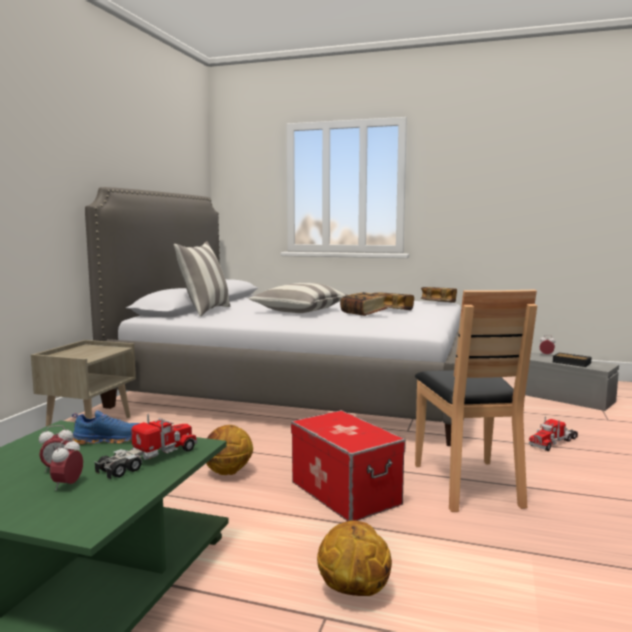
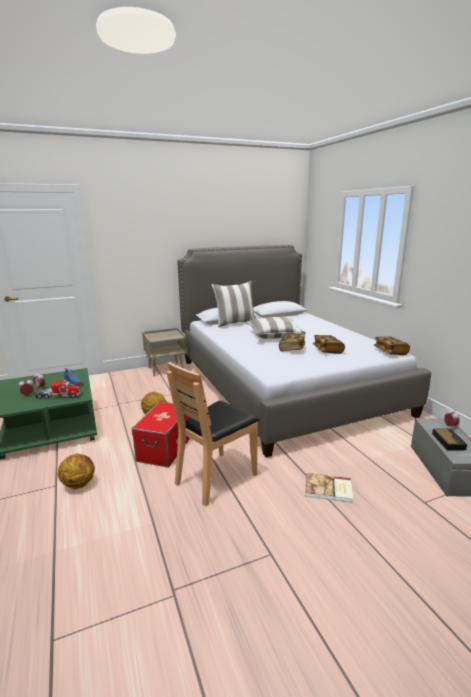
camera: 50 degrees right, 10 degrees up
(553, 442) = (328, 489): toy truck -> book

